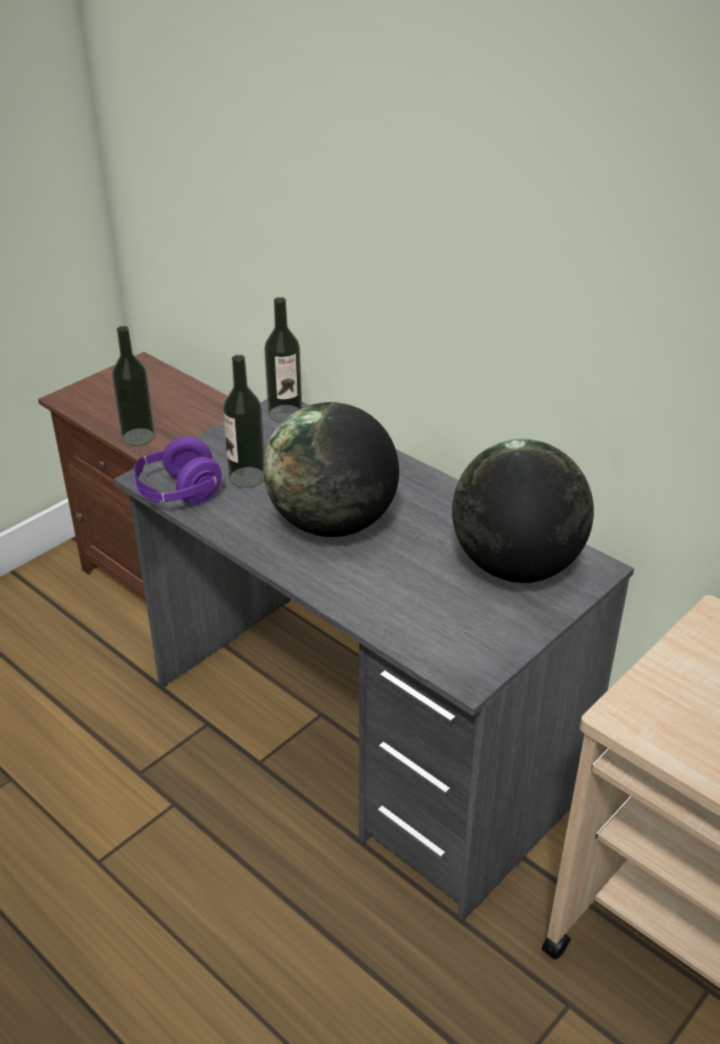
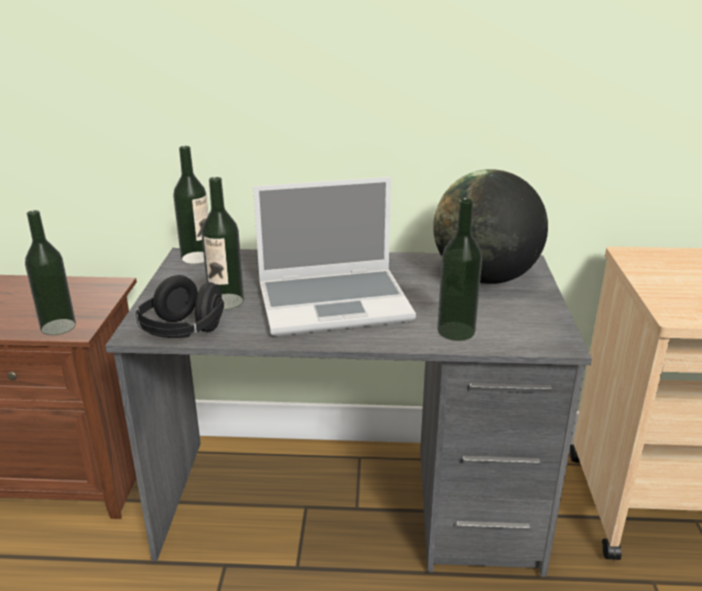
camera: 40 degrees left, 10 degrees down
(177, 494) = (182, 332): purple headphones -> black headphones
(332, 524) = (335, 303): globe -> laptop
(392, 610) = (456, 331): none -> bottle

